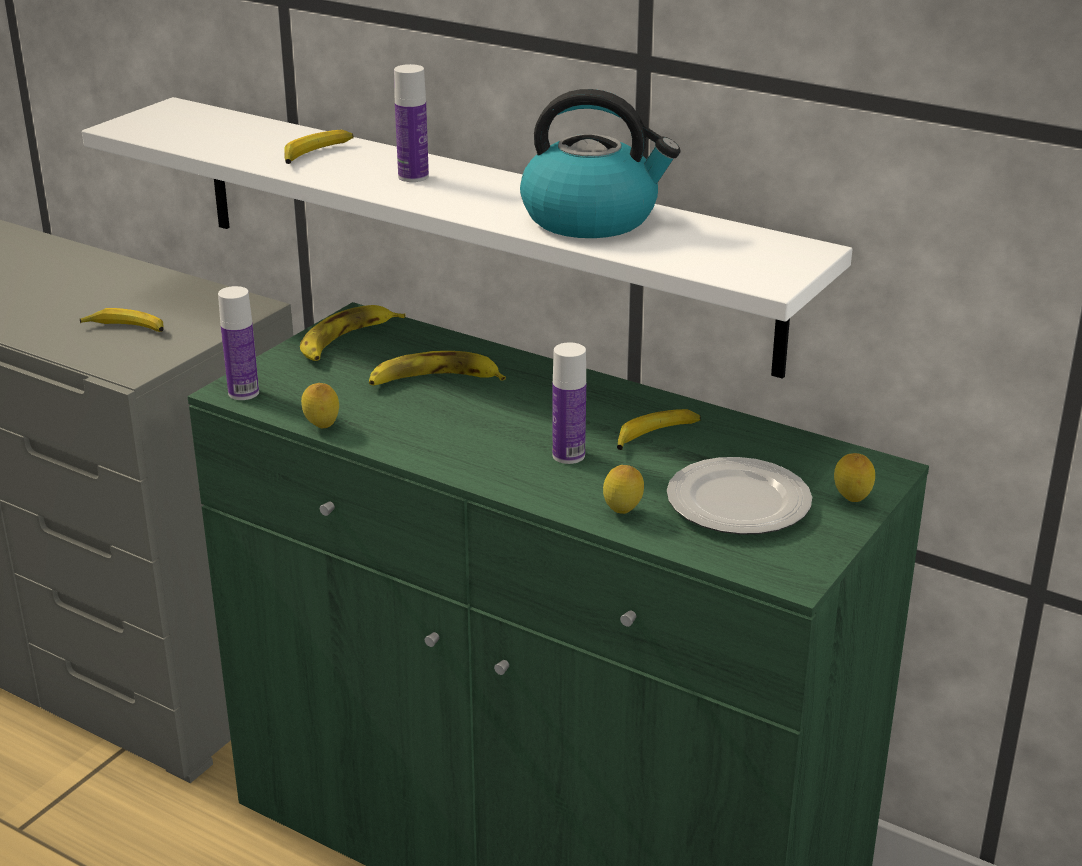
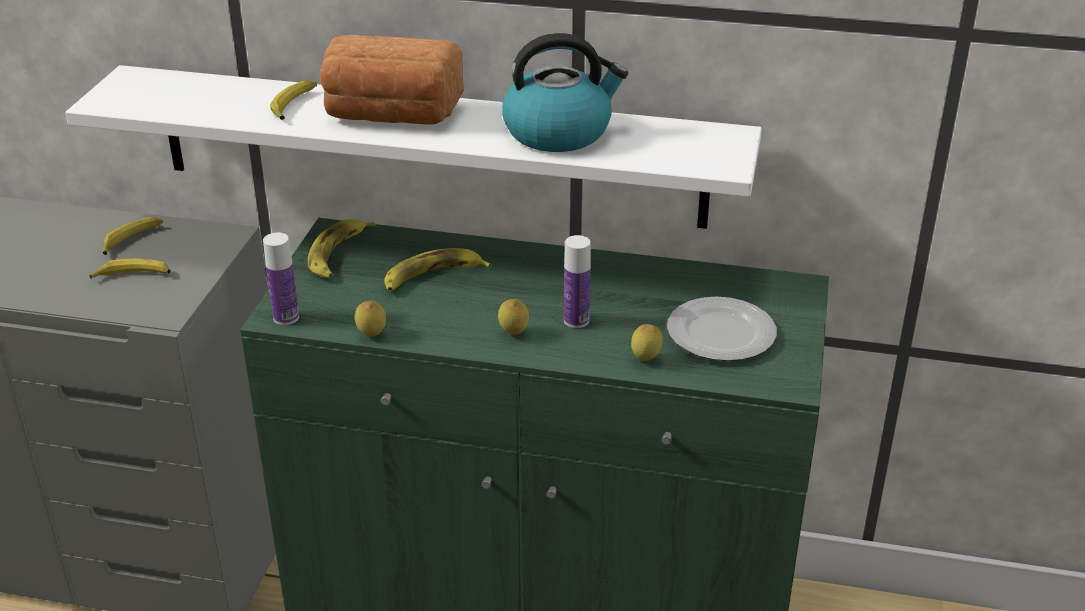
camera: 20 degrees left, 5 degrees up
(413, 177) = (391, 115): bottle -> bread
(655, 436) = (629, 291): banana -> banana (132, 240)
(851, 501) = (795, 315): lemon -> lemon (513, 334)

